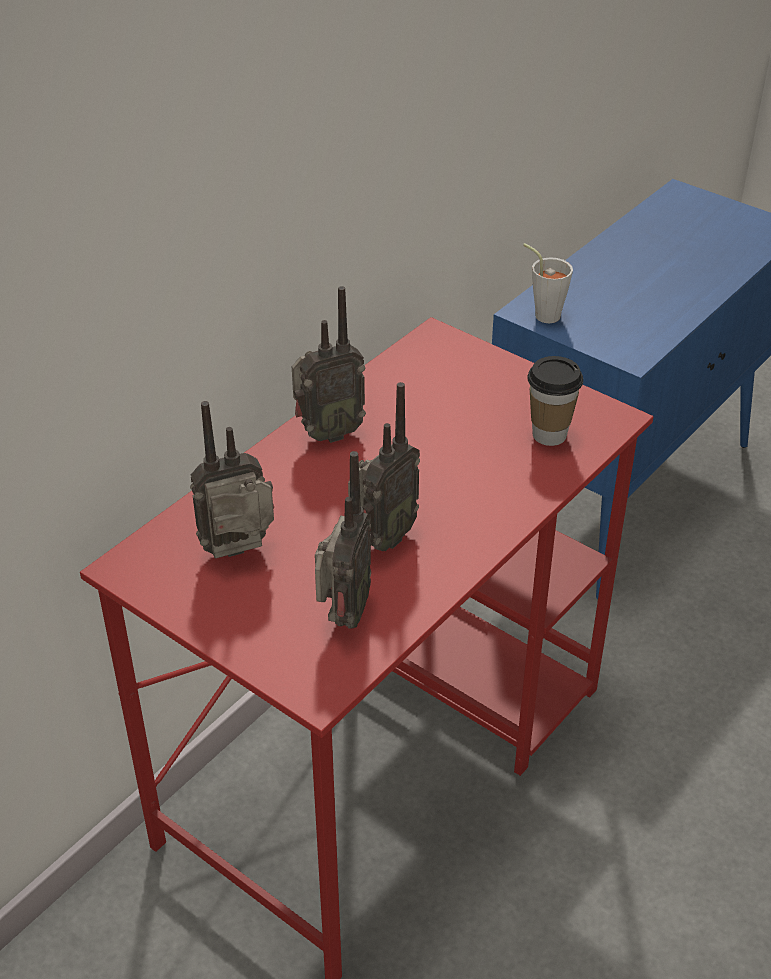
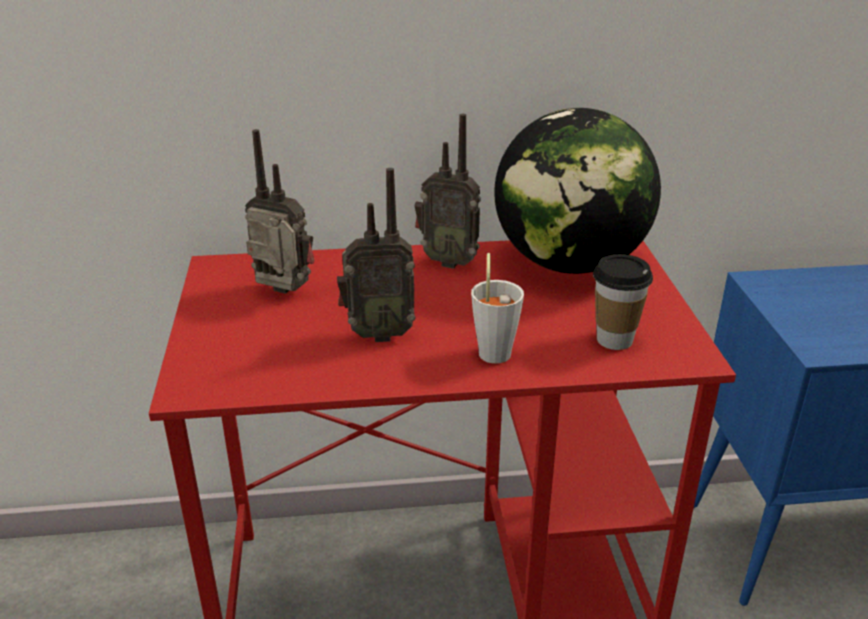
camera: 45 degrees right, 10 degrees down
(343, 617) = (276, 360): radio -> none
(423, 379) = (569, 263): none -> globe
(543, 313) = (773, 288): grey cup -> grey cup (494, 349)

